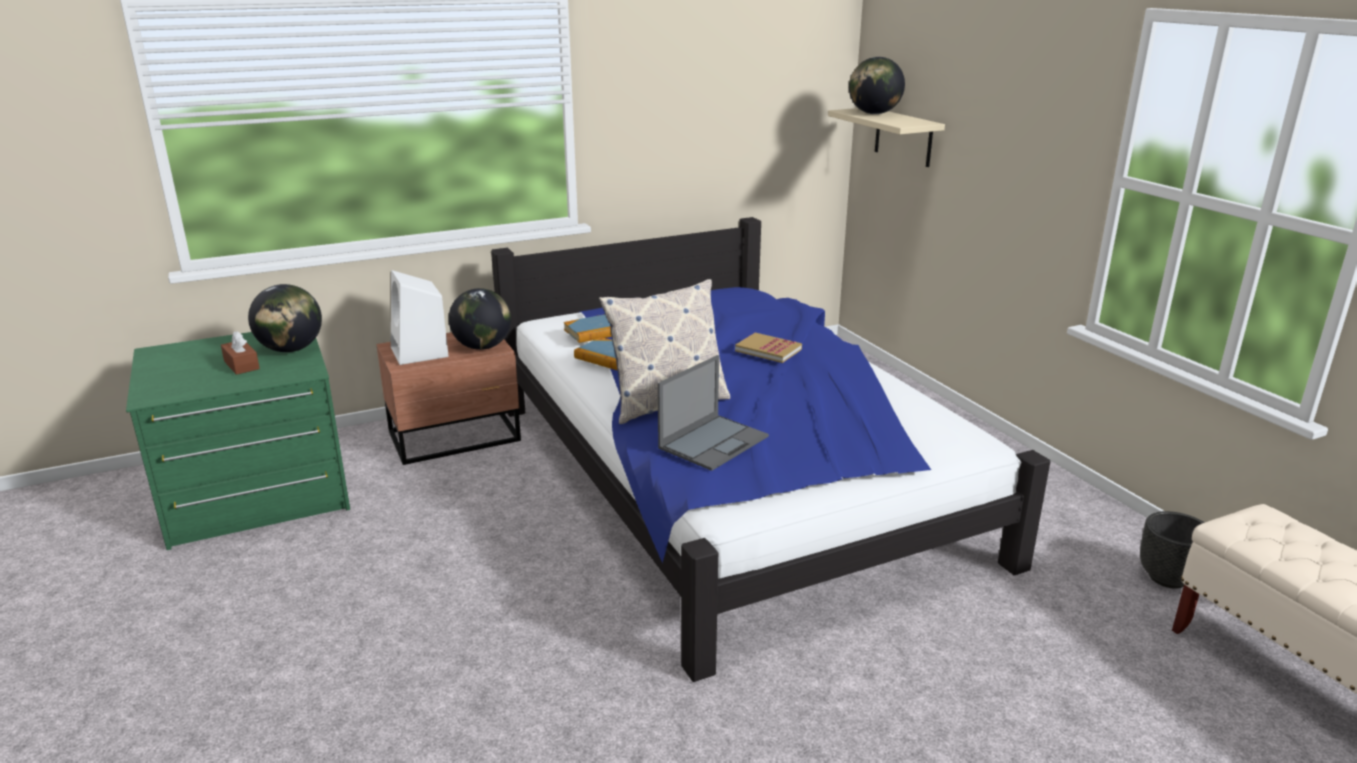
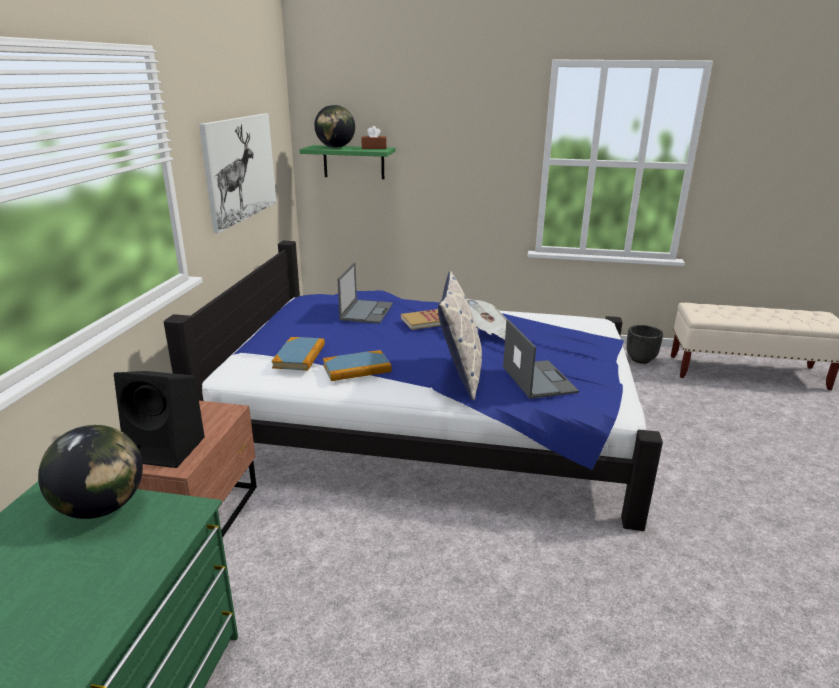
camera: 55 degrees left, 0 degrees up
(241, 365) = (86, 556): brown tissue box -> brown tissue box (374, 148)
(420, 353) = (168, 449): white speaker -> black speaker
(482, 347) = (212, 415): globe -> none
(710, 123) = (240, 169): none -> picture
(745, 320) = (366, 311): none -> laptop
(796, 387) = (489, 333): none -> newspaper
(903, 137) = (353, 162): beige shelf -> green shelf

